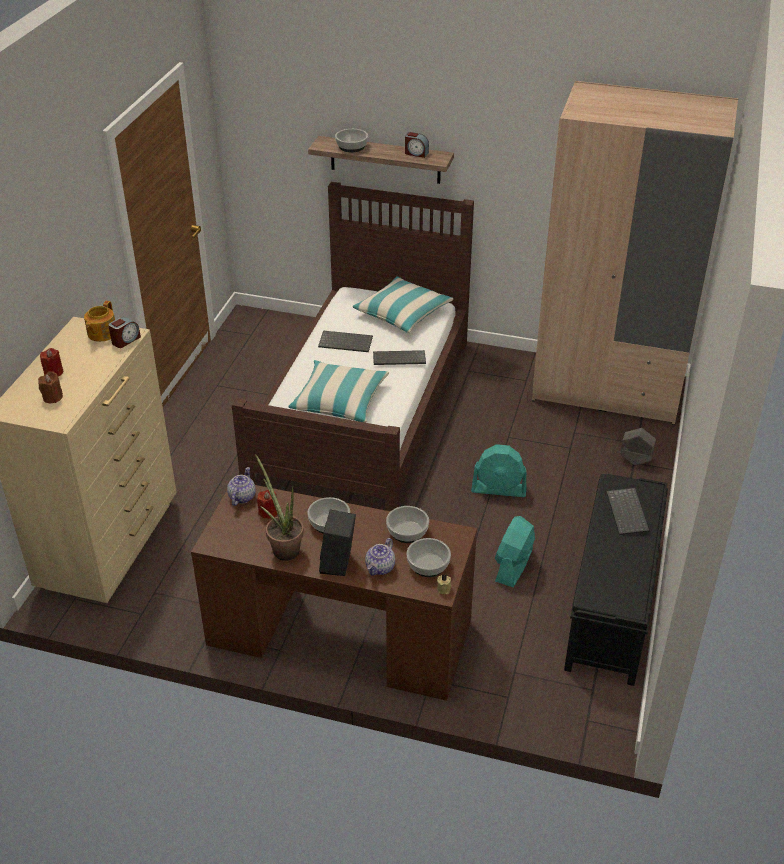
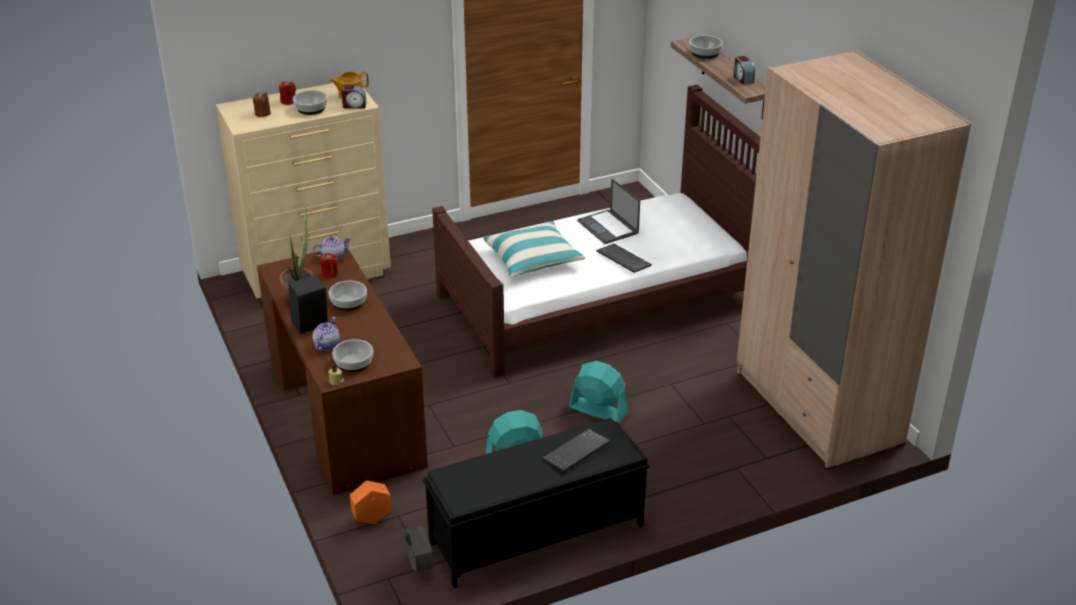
camera: 50 degrees right, 5 degrees down
(346, 342) = (608, 227): keyboard -> laptop
(380, 568) = (326, 344): teapot -> teapot turned 120 degrees clockwise
(402, 313) = (686, 233): pillow -> none
(407, 532) = (378, 338): bowl -> bowl (310, 109)
(499, 489) = (598, 410): turquoise fan -> turquoise fan turned 150 degrees clockwise
(503, 691) = (372, 519): none -> orange planter
(635, 460) = (740, 467): grey planter -> grey planter (420, 565)

